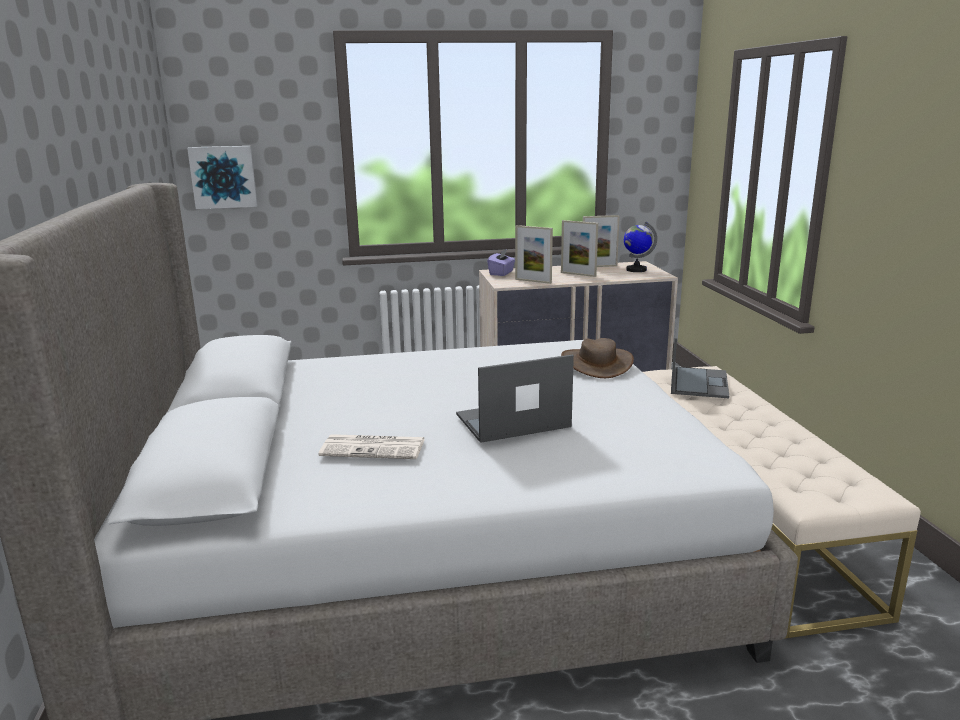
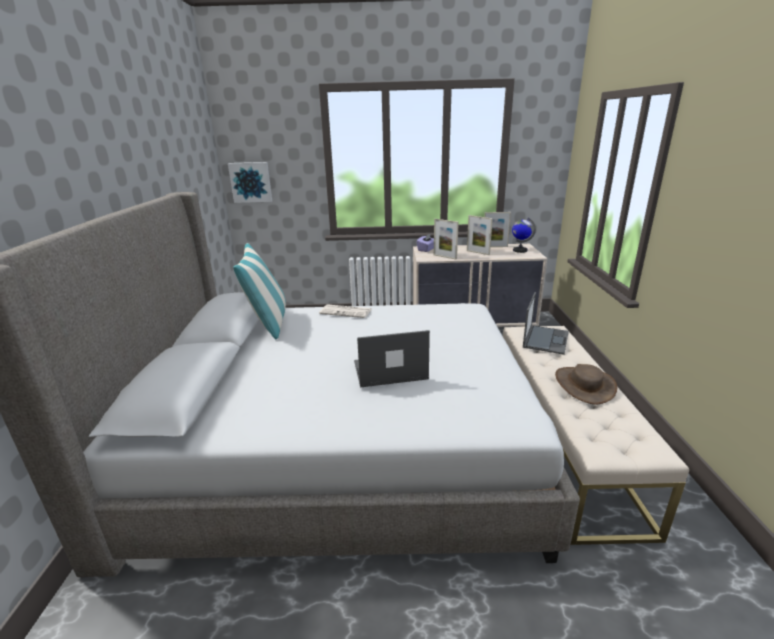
camera: 10 degrees right, 5 degrees up
(298, 380) = (268, 324): none -> pillow
(374, 448) = (290, 384): newspaper -> newspaper (346, 311)
(596, 363) = (468, 325): brown hat -> brown hat (584, 385)

